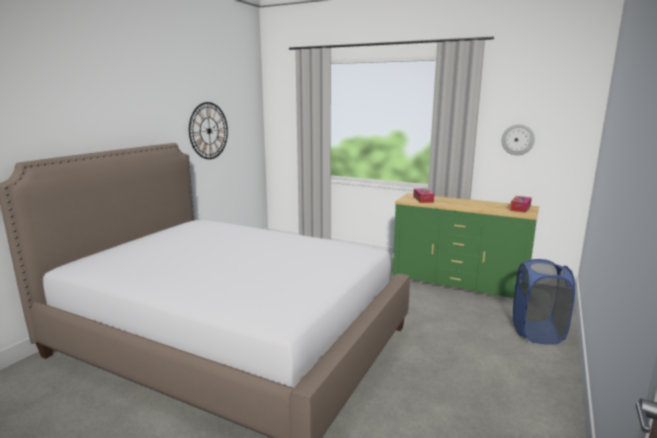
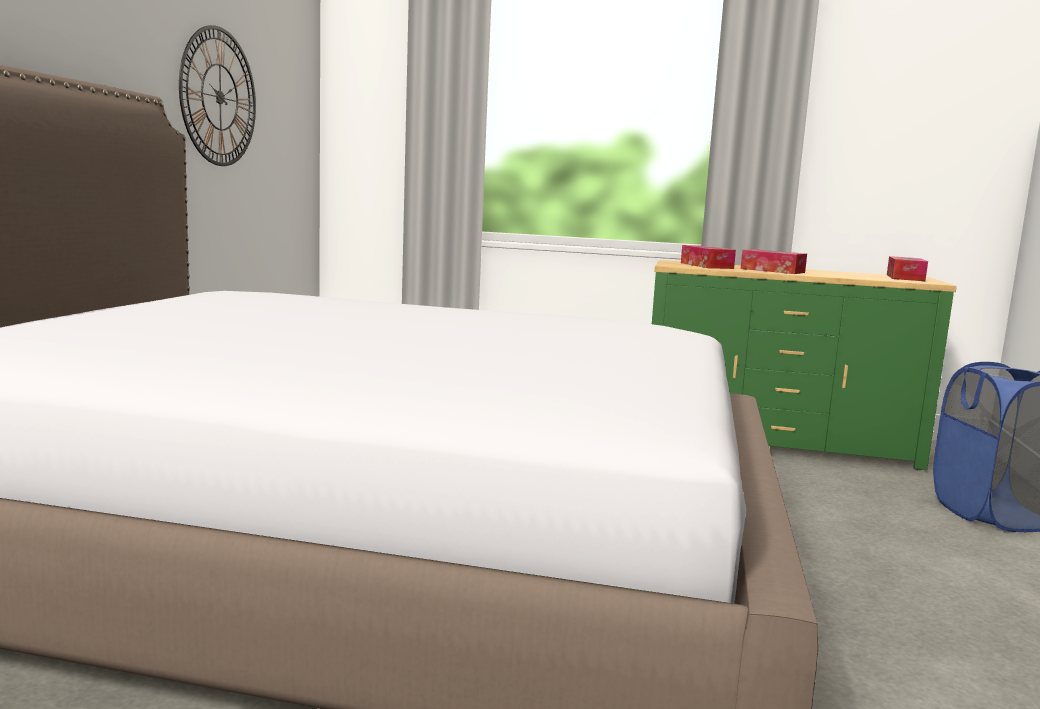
camera: 15 degrees left, 5 degrees down
(452, 203) = (772, 270): none -> tissue box
(518, 139) = (881, 149): wall clock -> none

